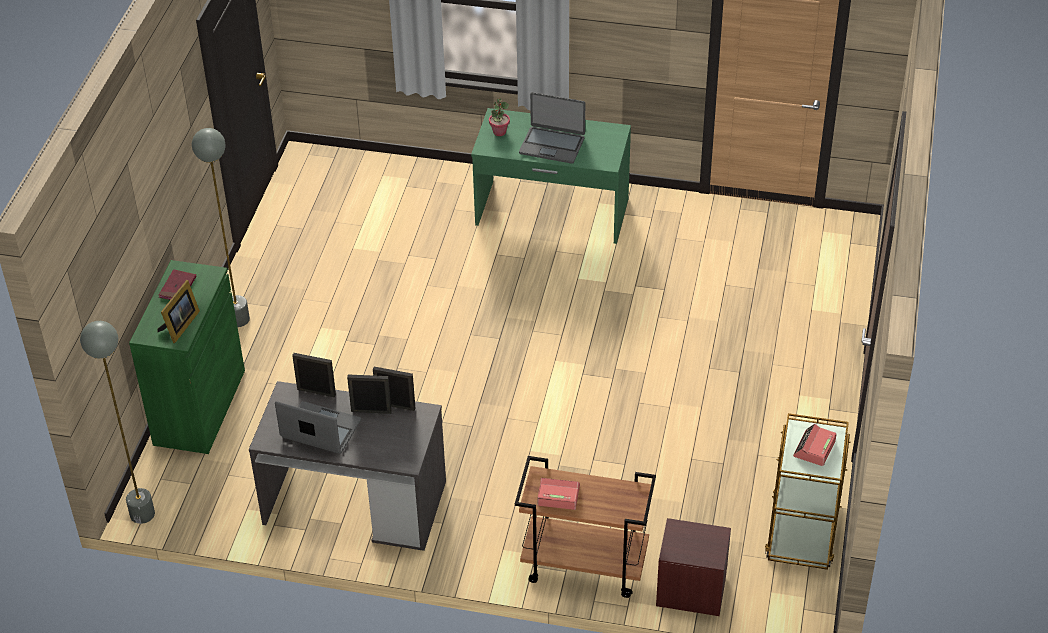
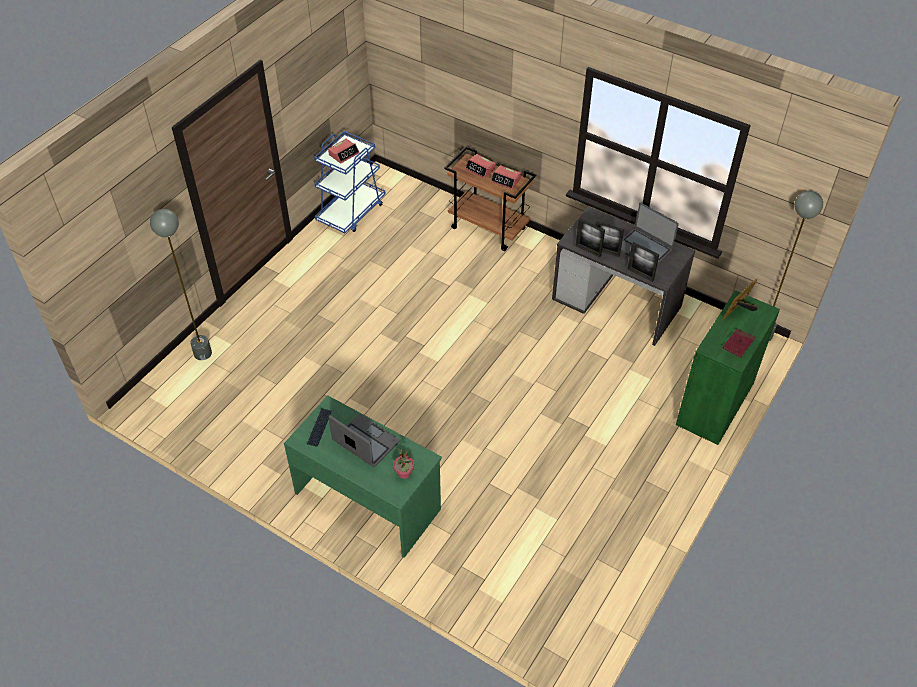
camera: 160 degrees left, 5 degrees up
(238, 319) = (673, 475): grey floor lamp -> grey floor lamp (202, 353)
(605, 144) = (319, 427): none -> keyboard
(606, 504) = (480, 169): none -> alarm clock
(691, 590) = (435, 200): brown nightstand -> none
(802, 530) = (351, 212): brown cart -> blue cart

